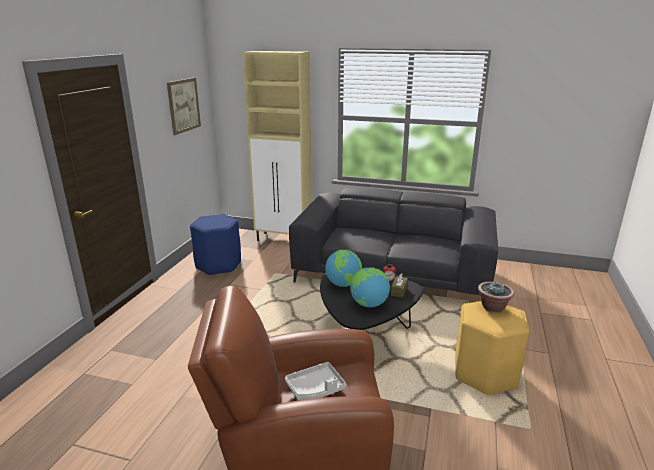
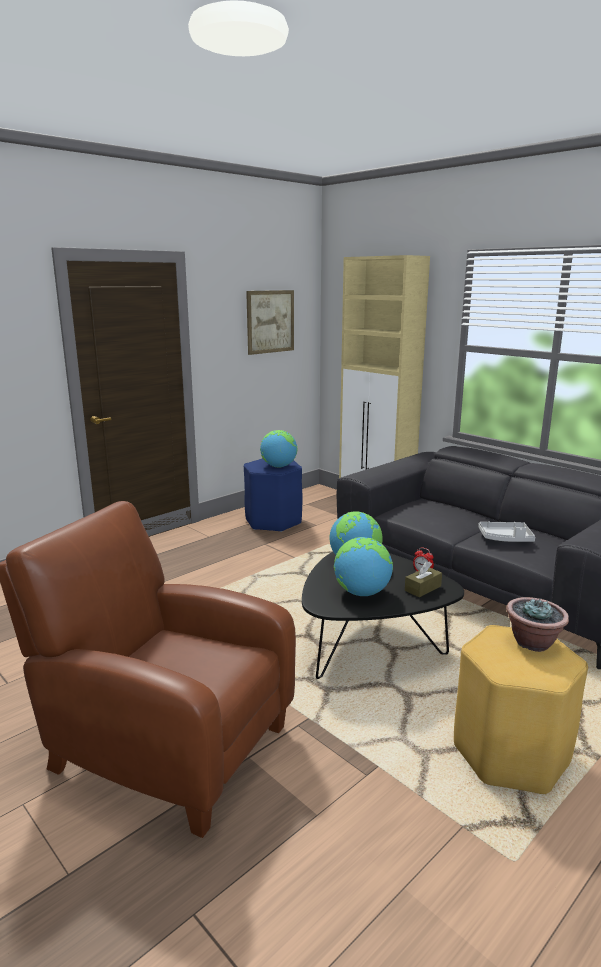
camera: 30 degrees right, 5 degrees down
(221, 222) = (278, 466): none -> globe
(315, 388) = (175, 658): grey tray -> grey tray (505, 538)

